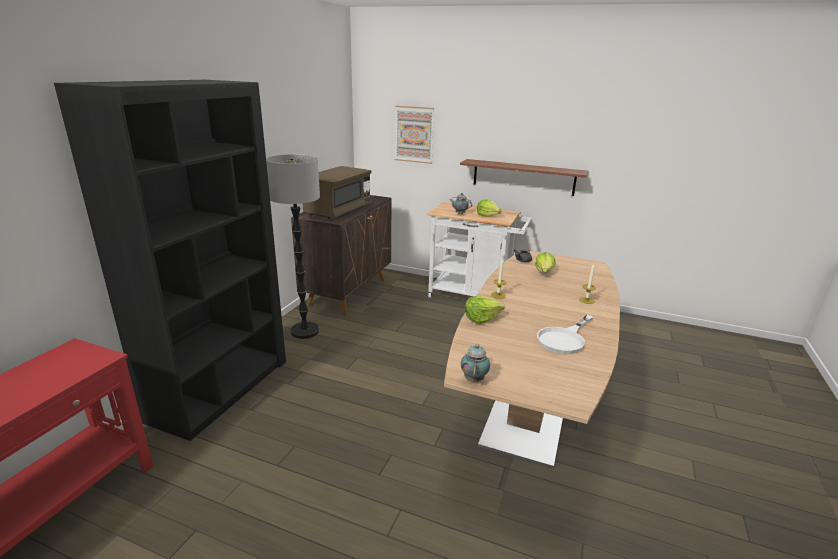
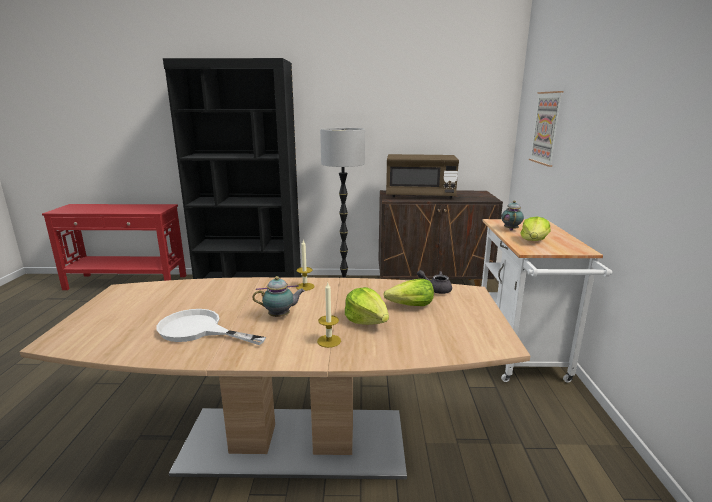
camera: 70 degrees right, 5 degrees down
(474, 378) = (114, 294): teapot -> teapot (280, 316)
(481, 318) = (238, 285): lettuce -> lettuce (367, 321)
(523, 177) = (622, 198): brown shelf -> none

